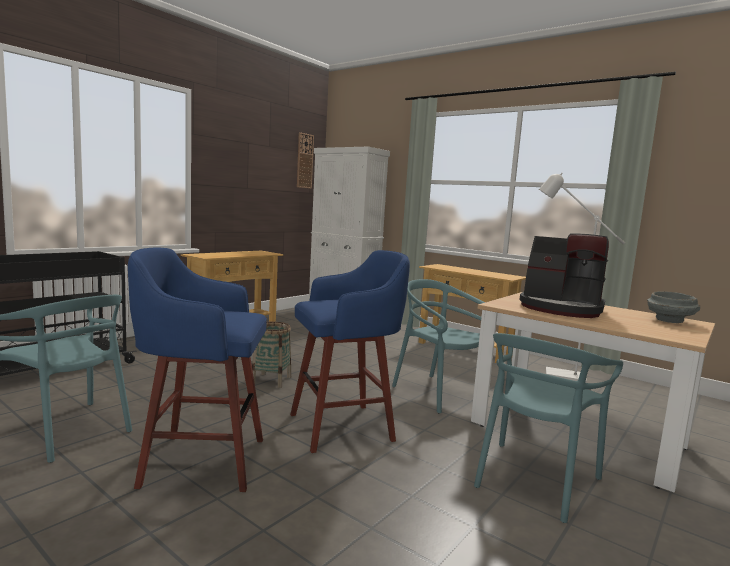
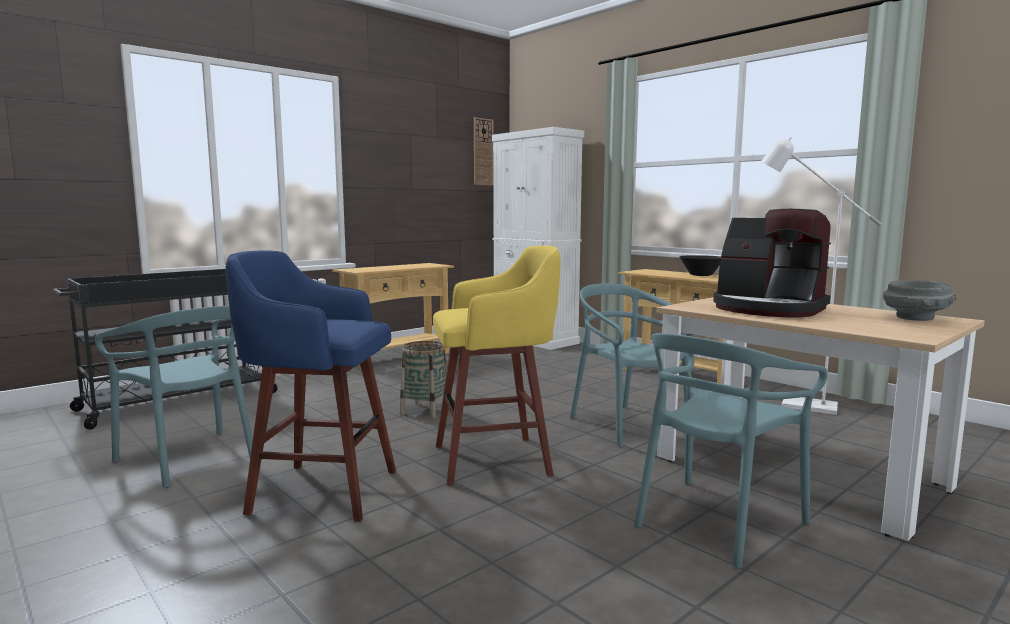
camera: 10 degrees right, 0 degrees up
(344, 427) = (496, 460): blue stool -> yellow stool
(483, 272) = (701, 275): none -> black bowl

